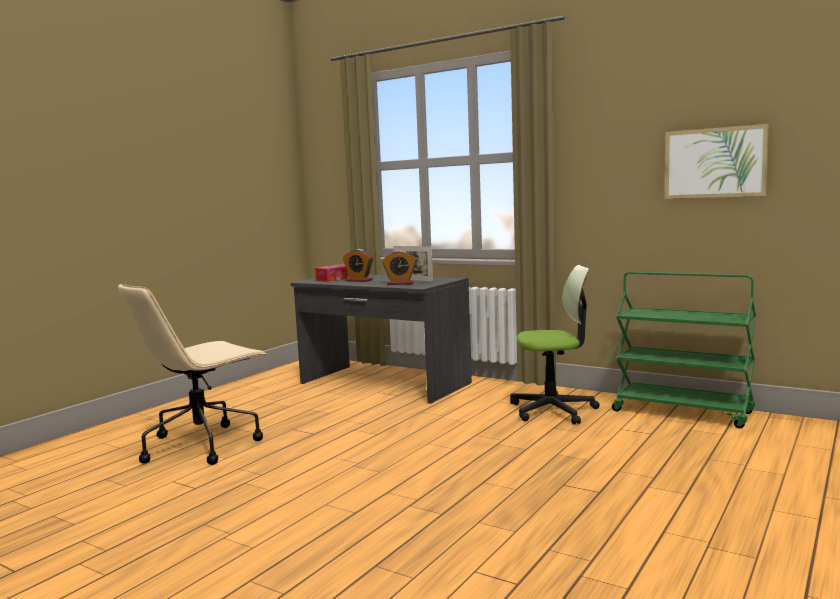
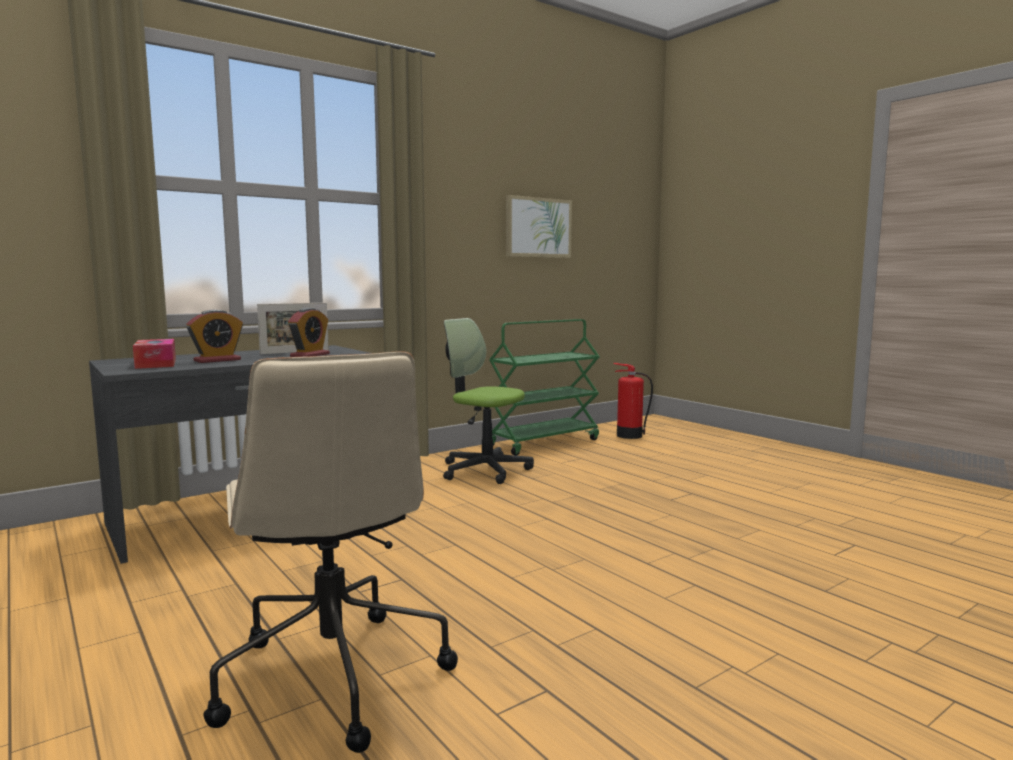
camera: 70 degrees left, 0 degrees up
(553, 410) = (485, 470): office chair -> office chair turned 75 degrees counterclockwise
(797, 439) = (628, 435): none -> fire extinguisher

